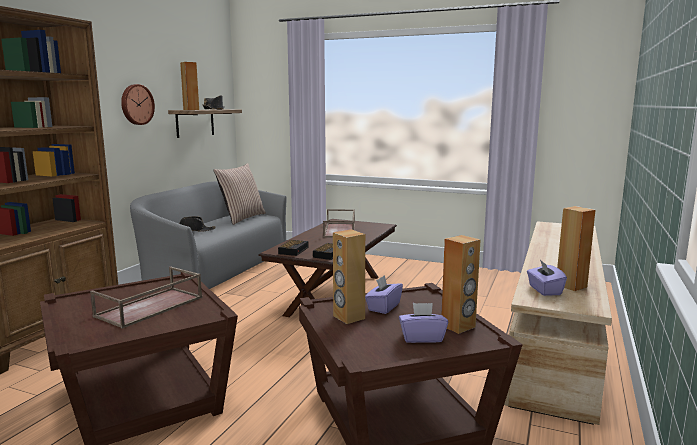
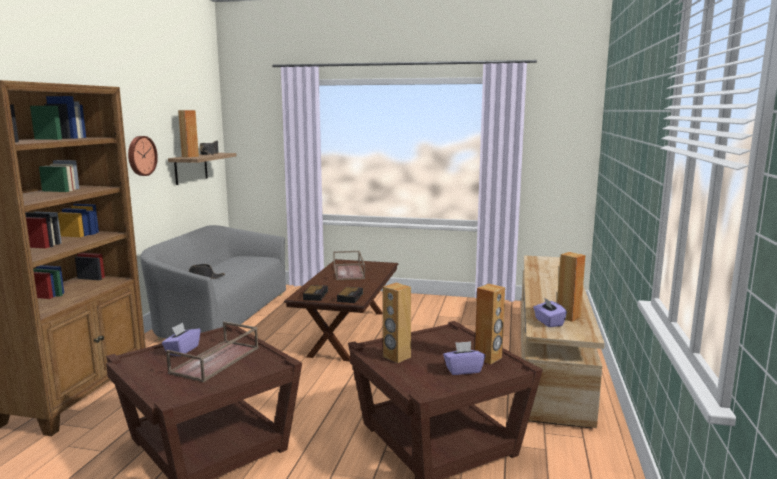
camera: 10 degrees left, 0 degrees up
(242, 218) = (243, 262): pillow -> none
(383, 307) = (421, 346): purple tissue box -> purple tissue box (182, 350)

